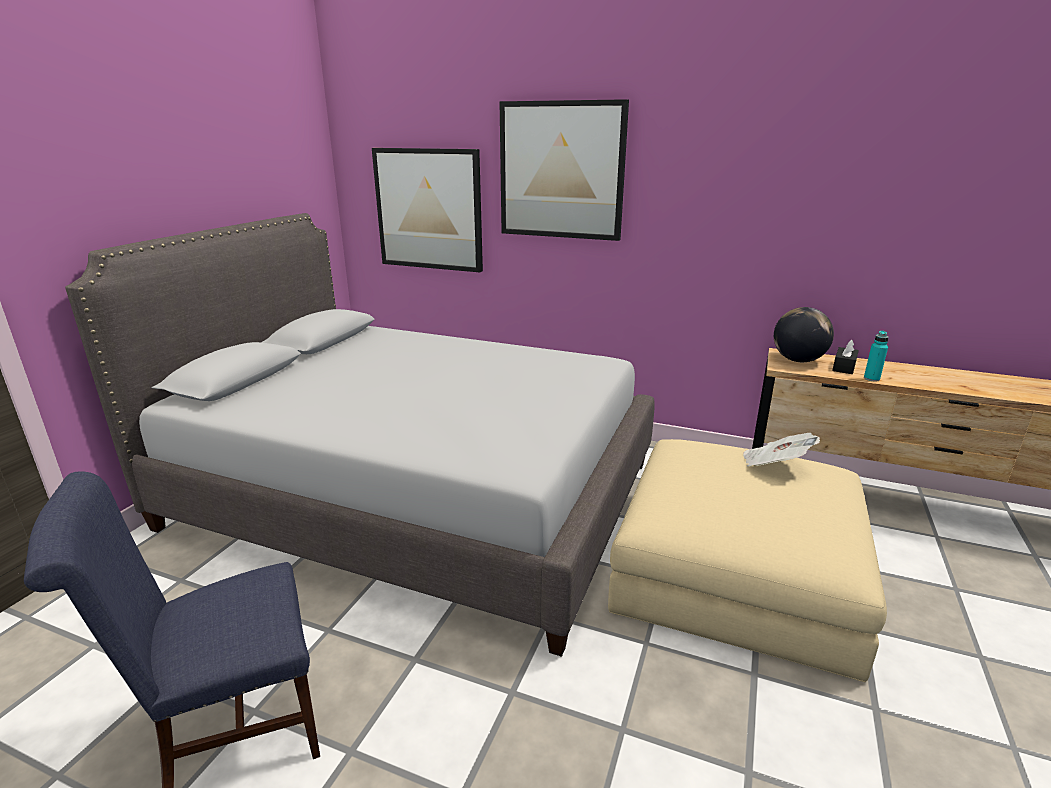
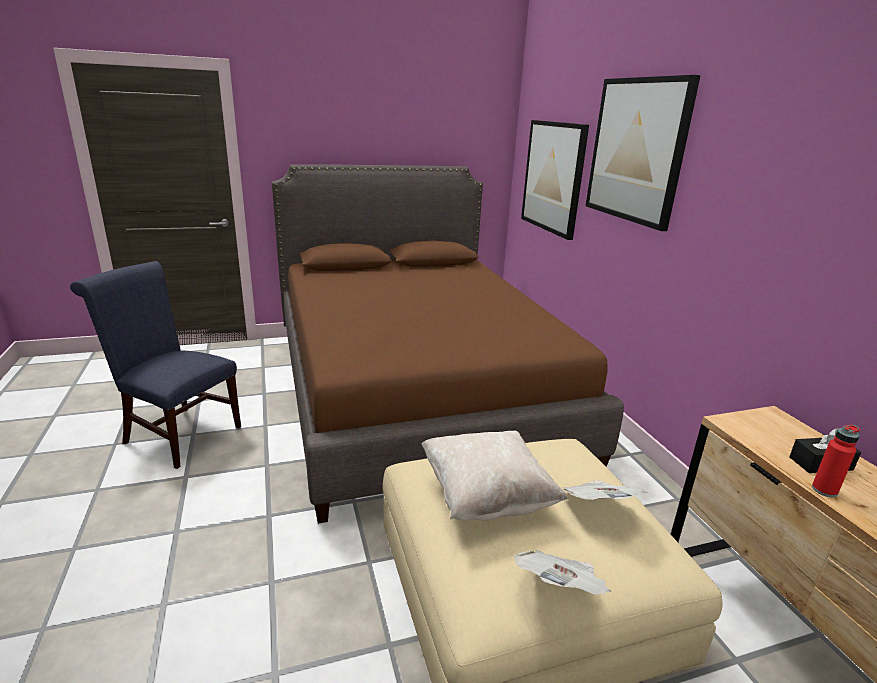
camera: 50 degrees right, 0 degrees up
(416, 494) = (416, 392): grey bed -> brown bed
(730, 503) = (486, 497): none -> beige pillow
(798, 360) = (772, 429): globe -> none
(854, 520) = (560, 589): none -> newspaper
(871, 378) = (824, 490): turquoise bottle -> red bottle

